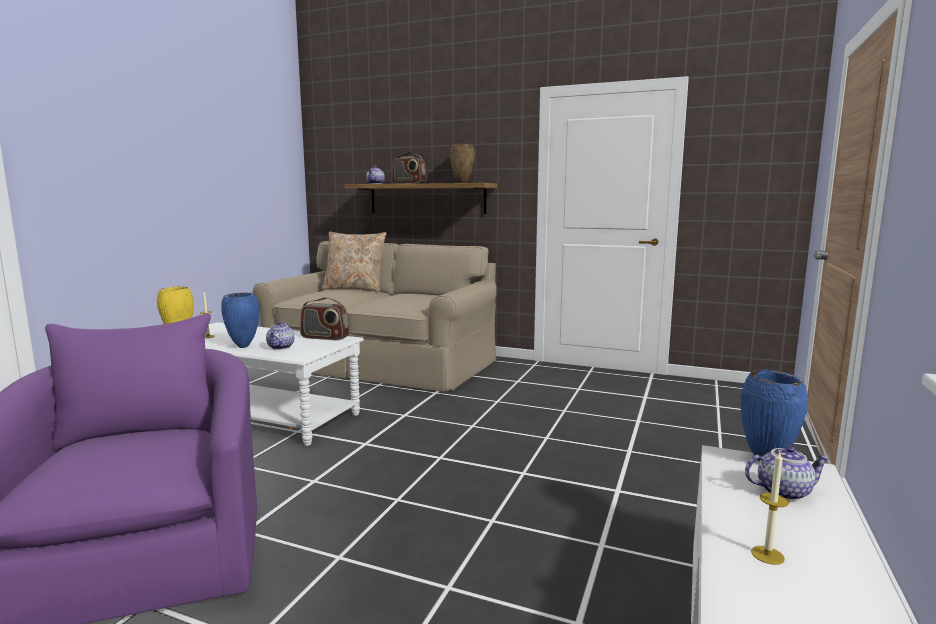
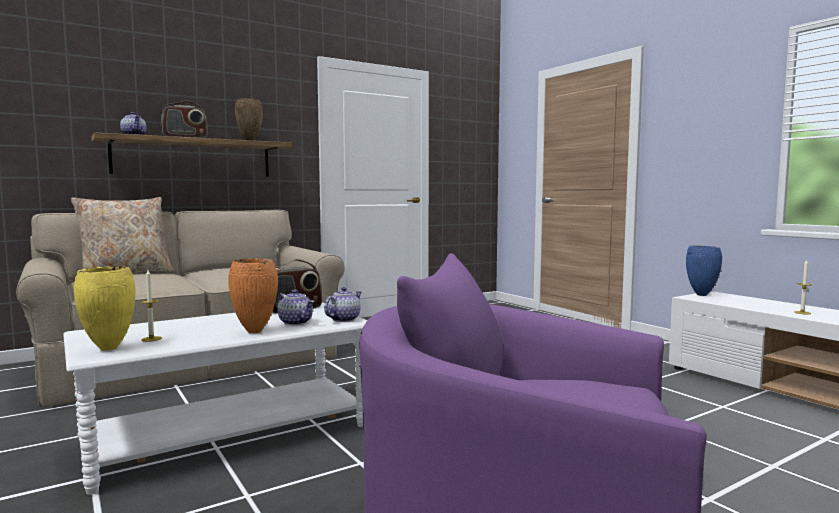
camera: 55 degrees left, 5 degrees down
(243, 347) = (256, 332): blue vase -> orange vase
(783, 491) = (738, 300): teapot -> teapot (343, 319)

